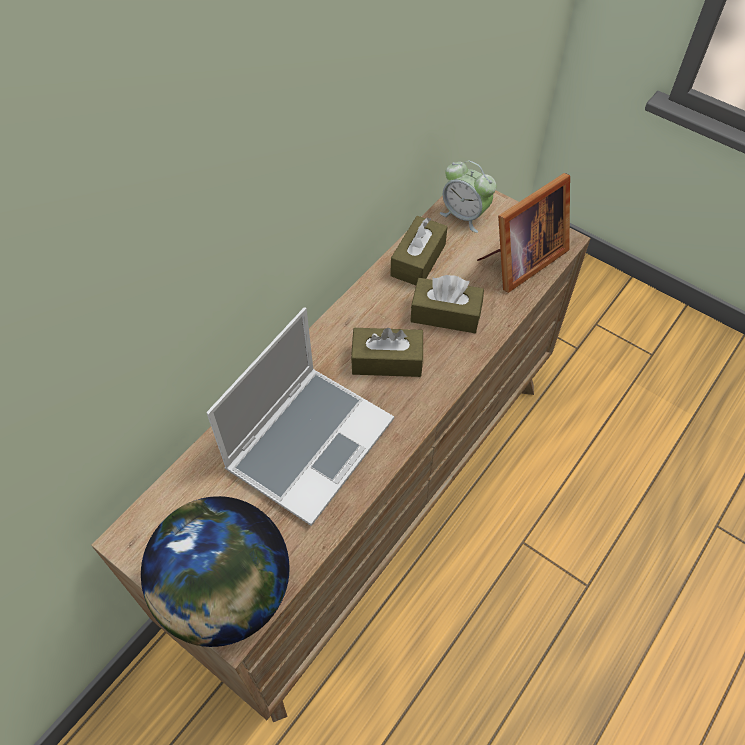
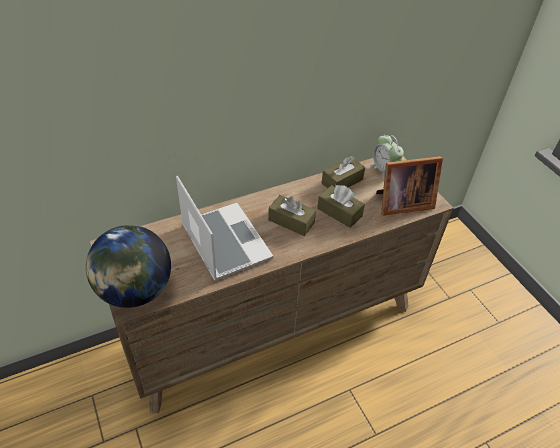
camera: 25 degrees right, 10 degrees down
(310, 442) = (224, 242): laptop -> laptop turned 90 degrees counterclockwise

